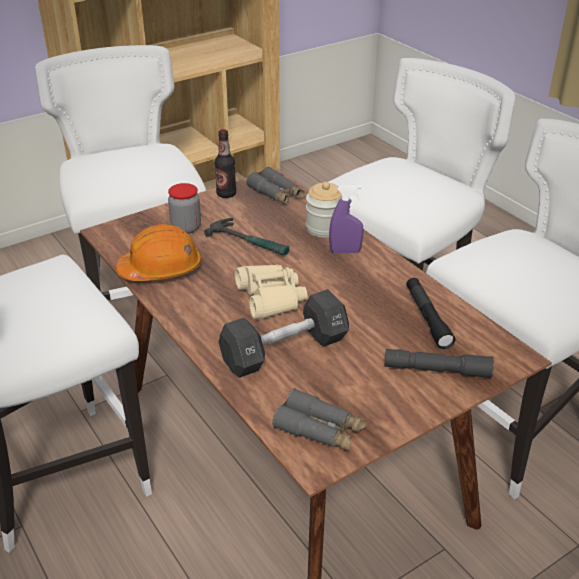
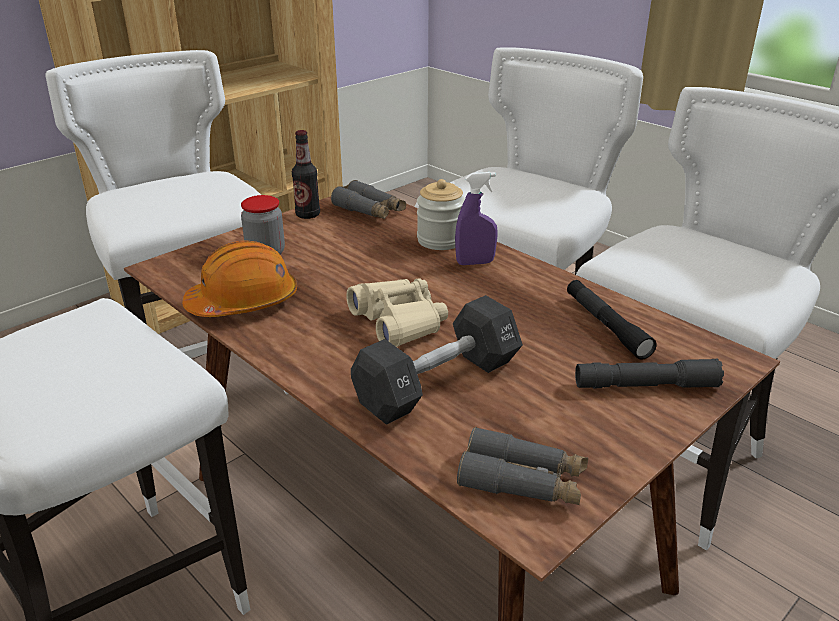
camera: 10 degrees left, 5 degrees down
(250, 242) = (352, 262): hammer -> none

